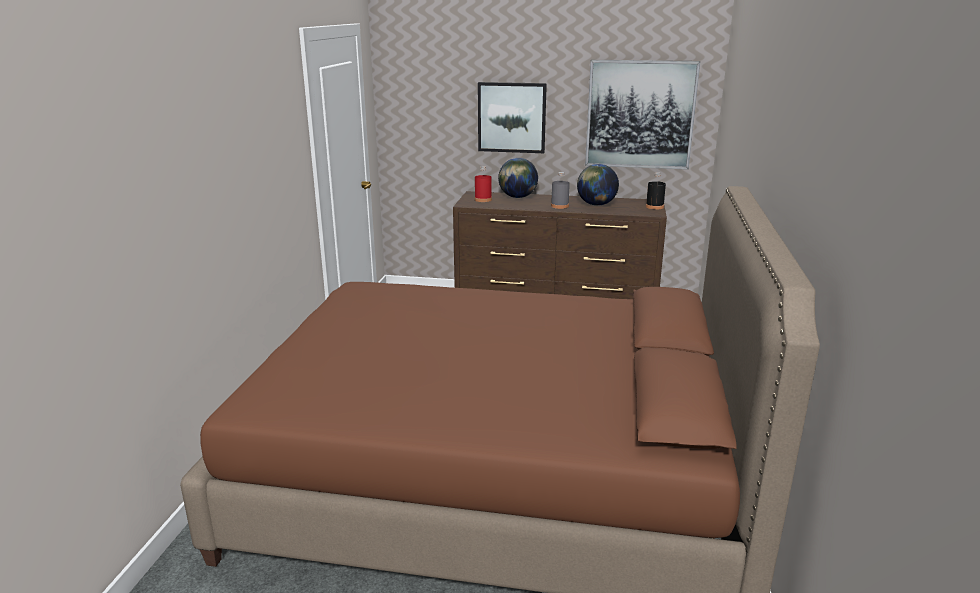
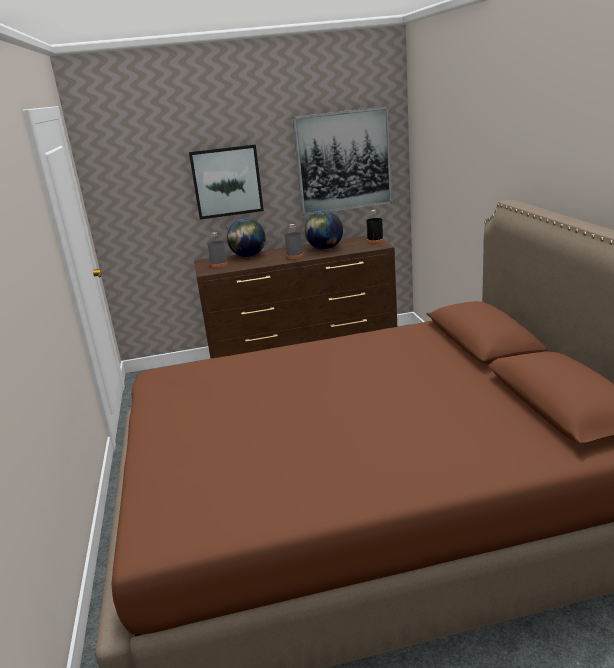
camera: 20 degrees left, 0 degrees up
(483, 199) = (219, 264): red bottle -> grey bottle

